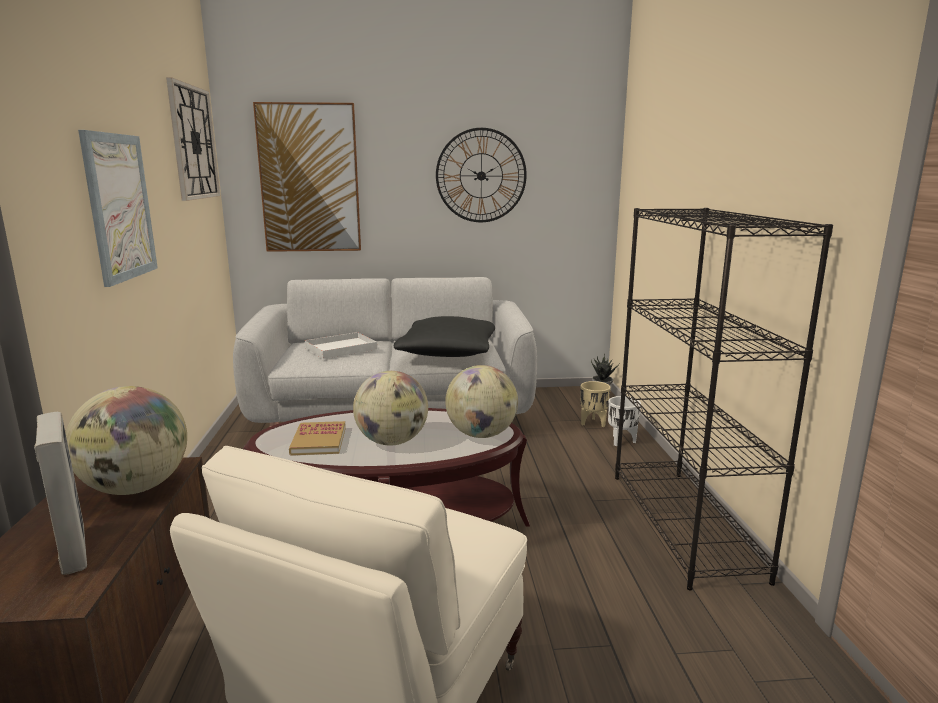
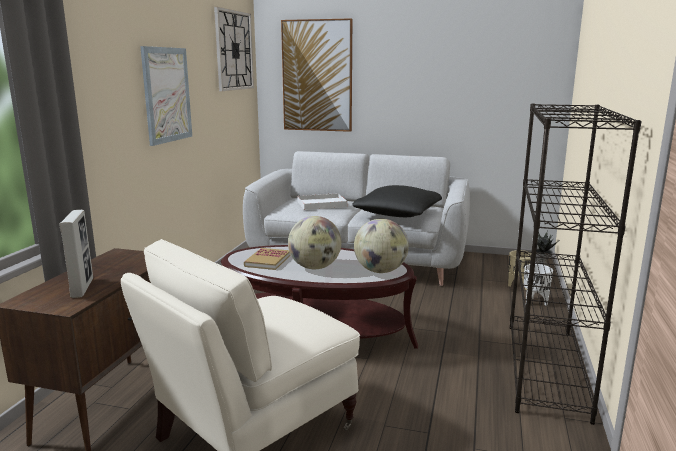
camera: 20 degrees right, 0 degrees up
(136, 488) = (130, 264): globe -> none
(481, 175) = (449, 74): wall clock -> none

